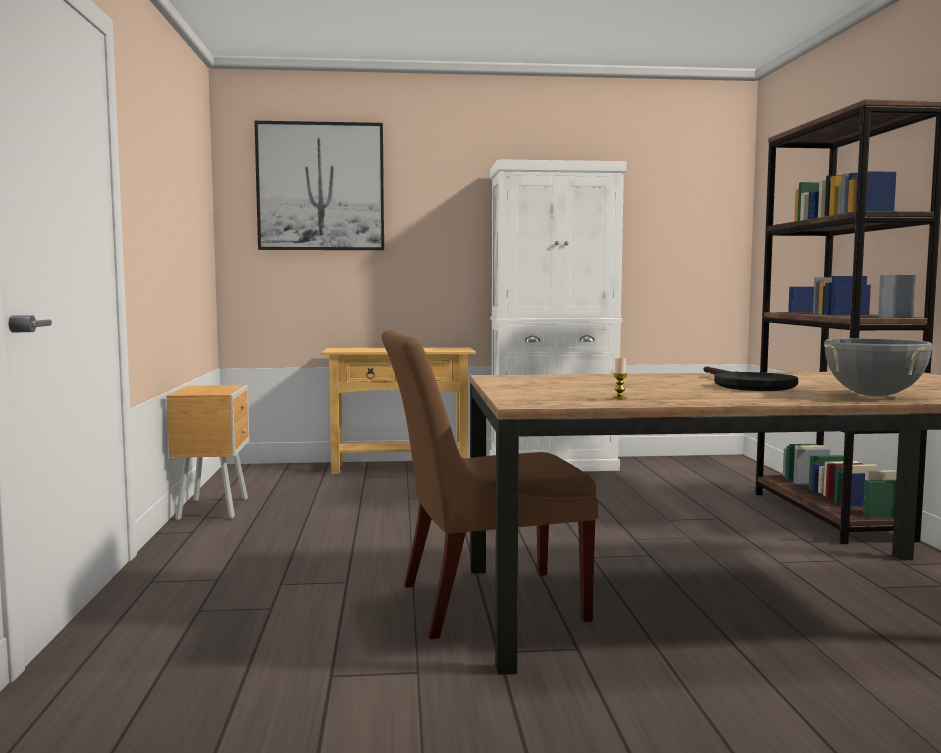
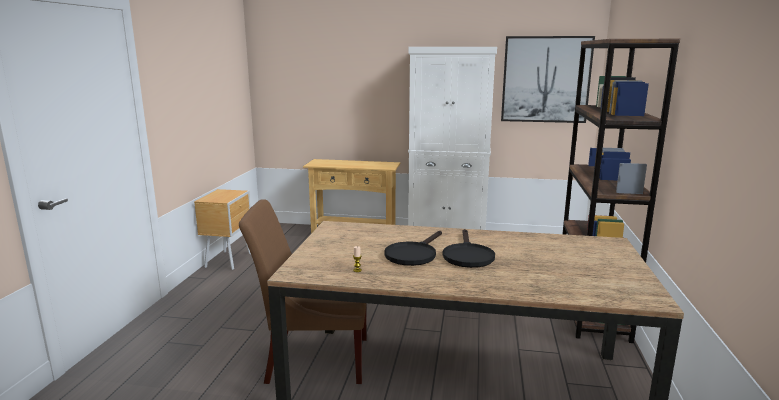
camera: 15 degrees right, 10 degrees up
(320, 187) = (309, 59): picture -> picture (546, 79)
(670, 387) = (413, 254): none -> black frying pan
(873, 395) = (525, 283): grey cooking pot -> none

